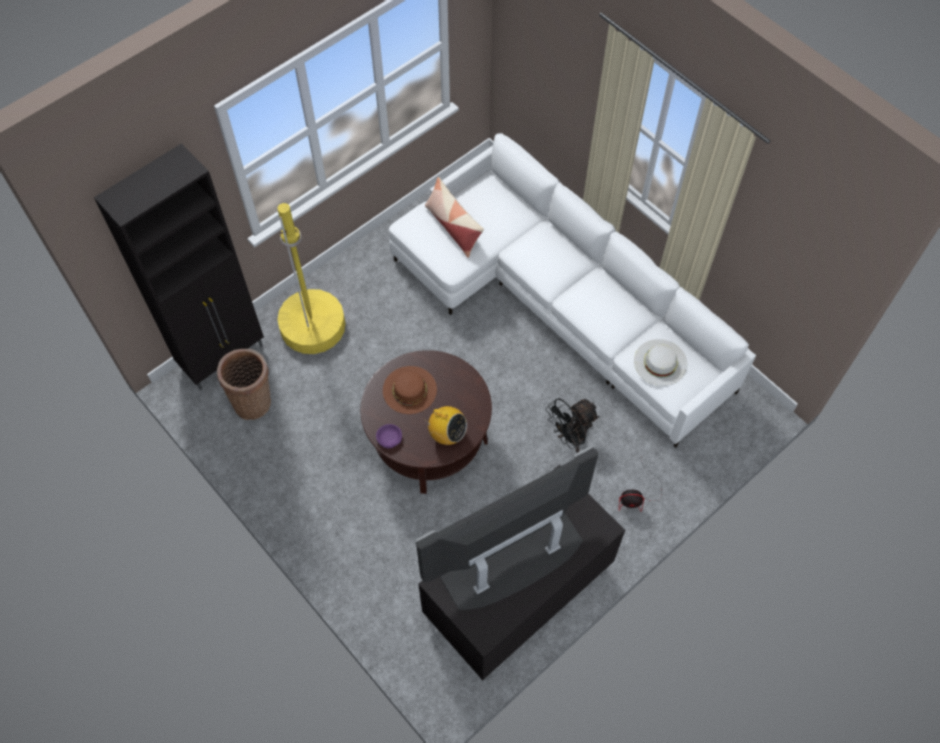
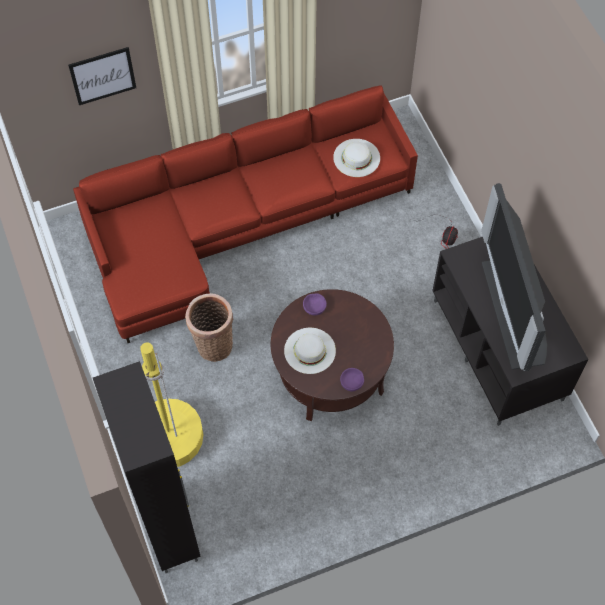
camera: 70 degrees left, 0 degrees up
(254, 401) = (231, 513): basket -> basket (213, 343)
(409, 390) = (309, 350): brown hat -> white hat
(447, 434) = (365, 334): radio -> none
(453, 227) = (146, 264): pillow -> none
(461, 378) = (314, 306): none -> purple bowl
(558, 302) = (236, 225): white sofa -> red sofa
(566, 70) = (102, 76): none -> picture
(570, 437) = (372, 263): black fan -> none

